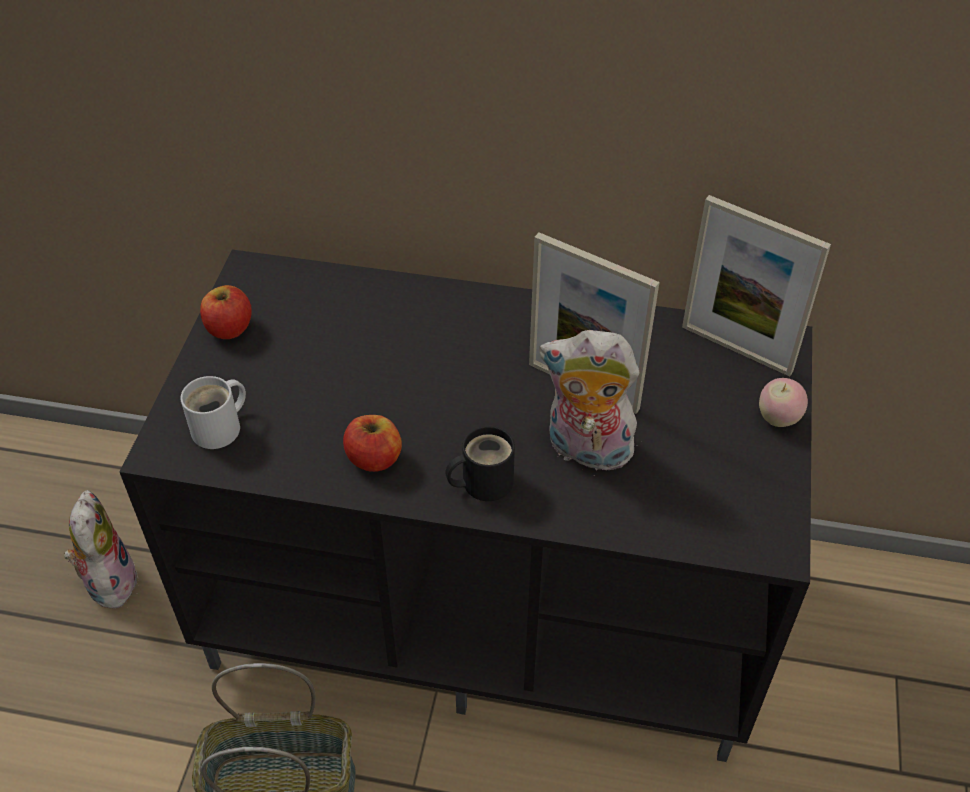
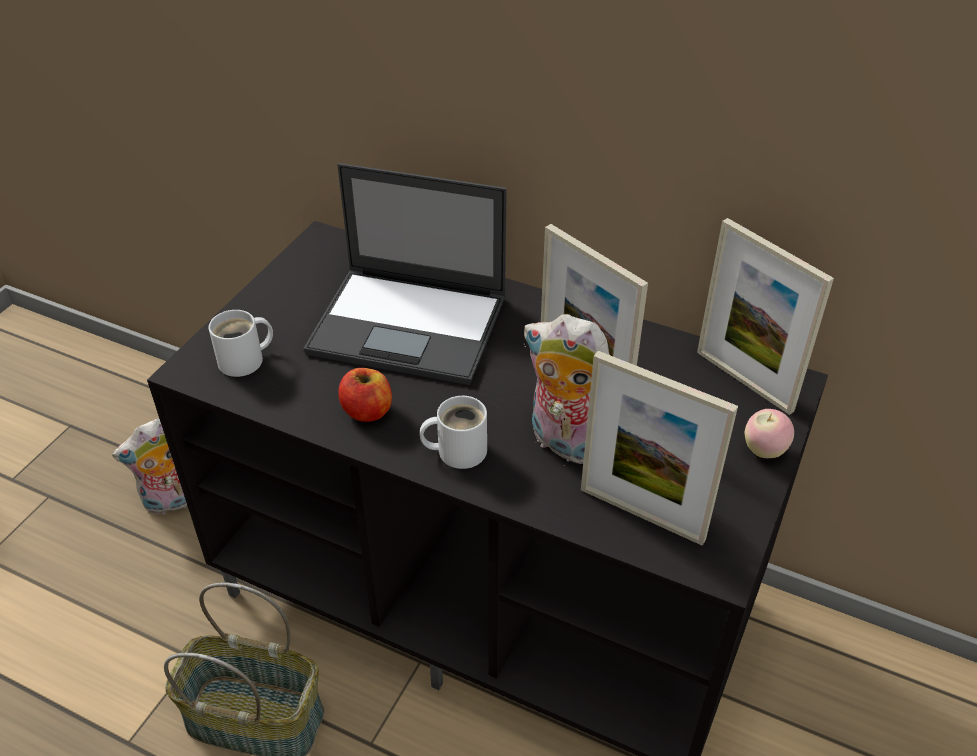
camera: 15 degrees right, 5 degrees down
(109, 580) = (171, 502): plush toy -> plush toy turned 120 degrees counterclockwise
(229, 328) = (286, 282): apple -> none
(383, 353) = (411, 325): none -> laptop
(482, 481) = (457, 450): black mug -> white mug
(685, 509) = (641, 514): none -> picture frame

